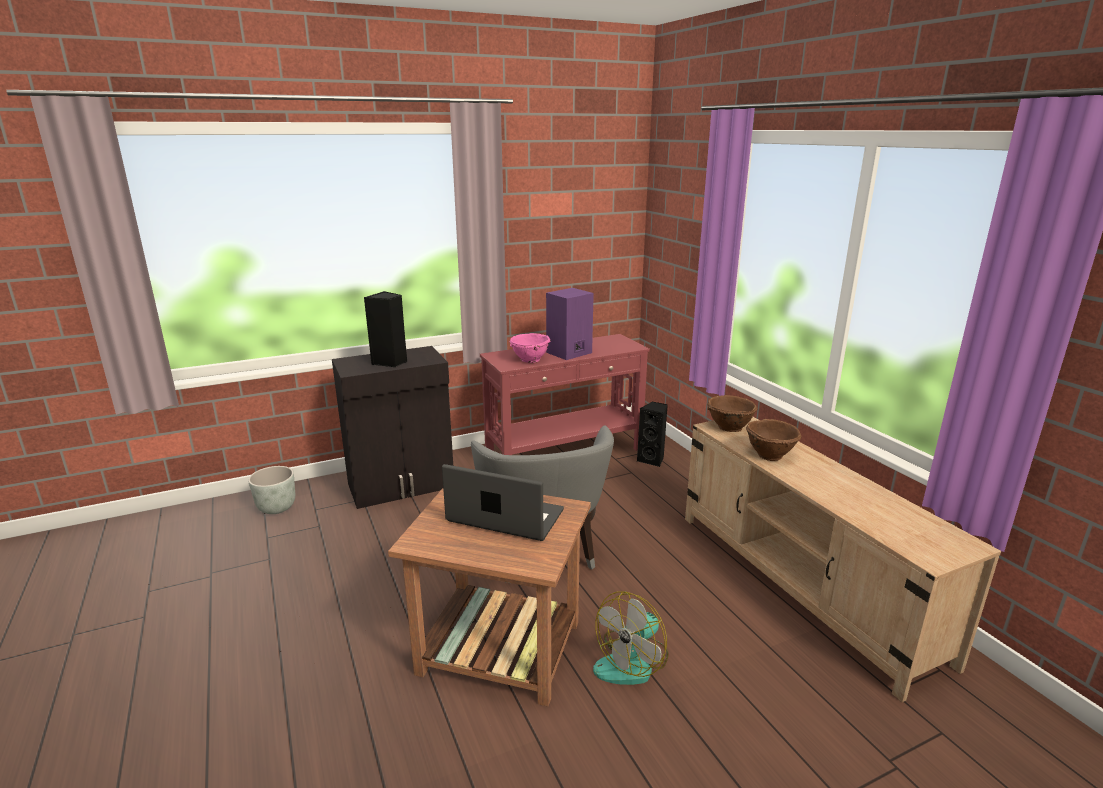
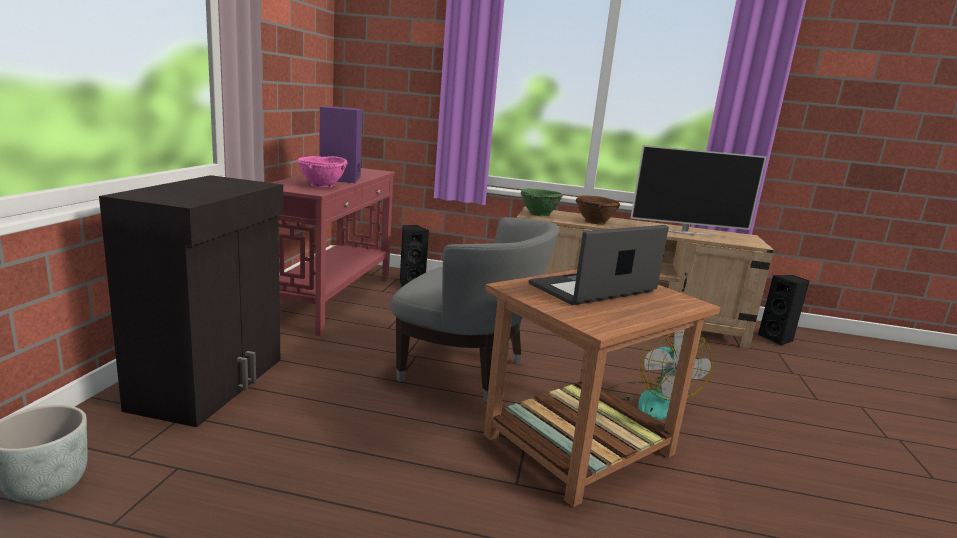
camera: 55 degrees left, 5 degrees down
(390, 362) = (210, 190): black speaker -> black speaker (777, 339)
(729, 427) = (538, 214): brown bowl -> green bowl
(862, 506) = (686, 233): none -> television

